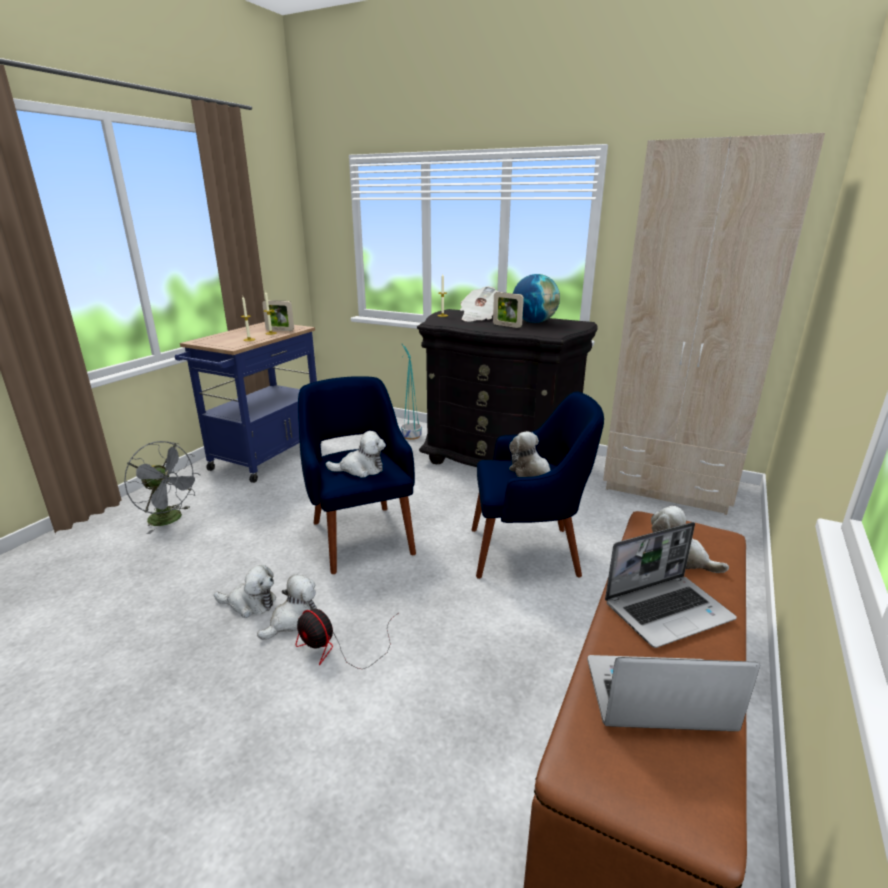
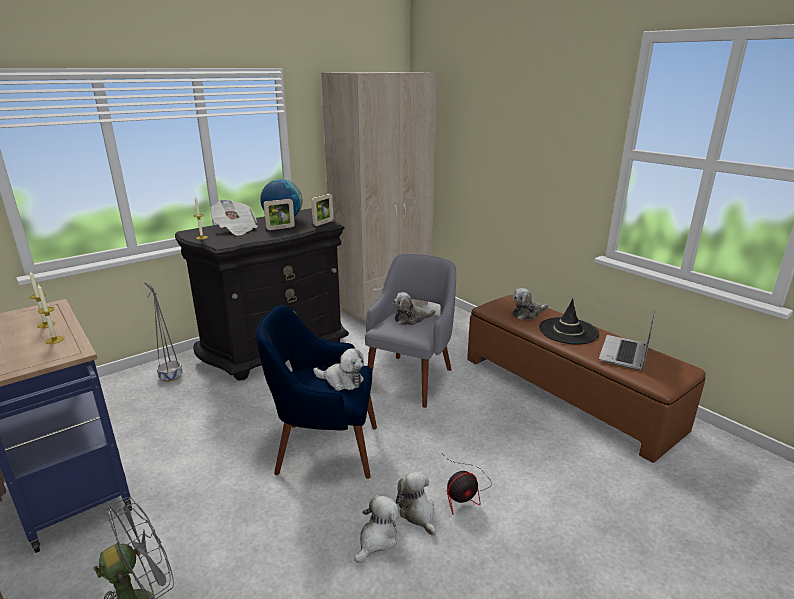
camera: 65 degrees left, 0 degrees up
(280, 330) = (40, 318): picture frame -> picture frame (323, 223)
(360, 469) = (342, 381): plush toy -> plush toy turned 90 degrees clockwise
(411, 436) = (170, 377): turquoise planter -> grey planter
(527, 552) = (411, 378): blue armchair -> grey armchair
(668, 610) = (568, 331): laptop -> black hat

